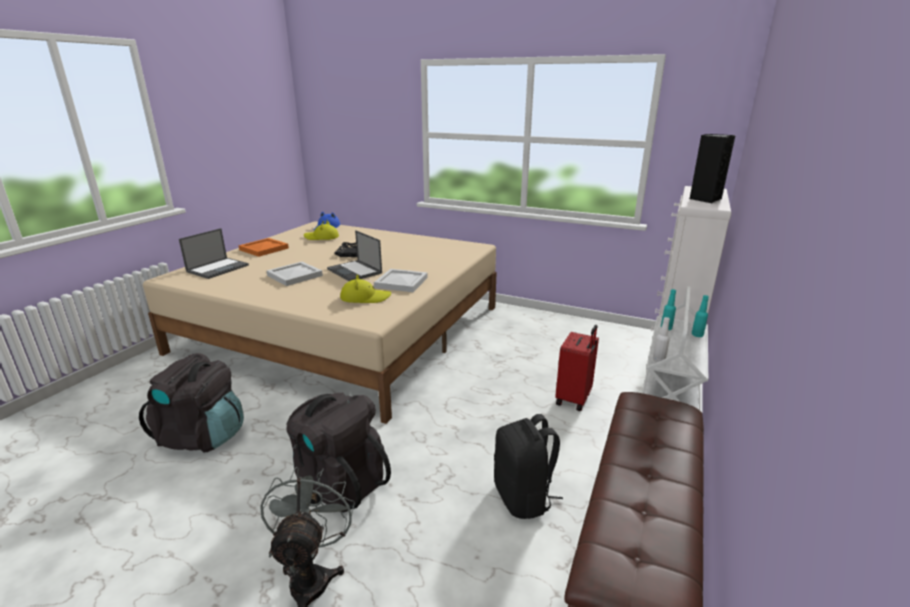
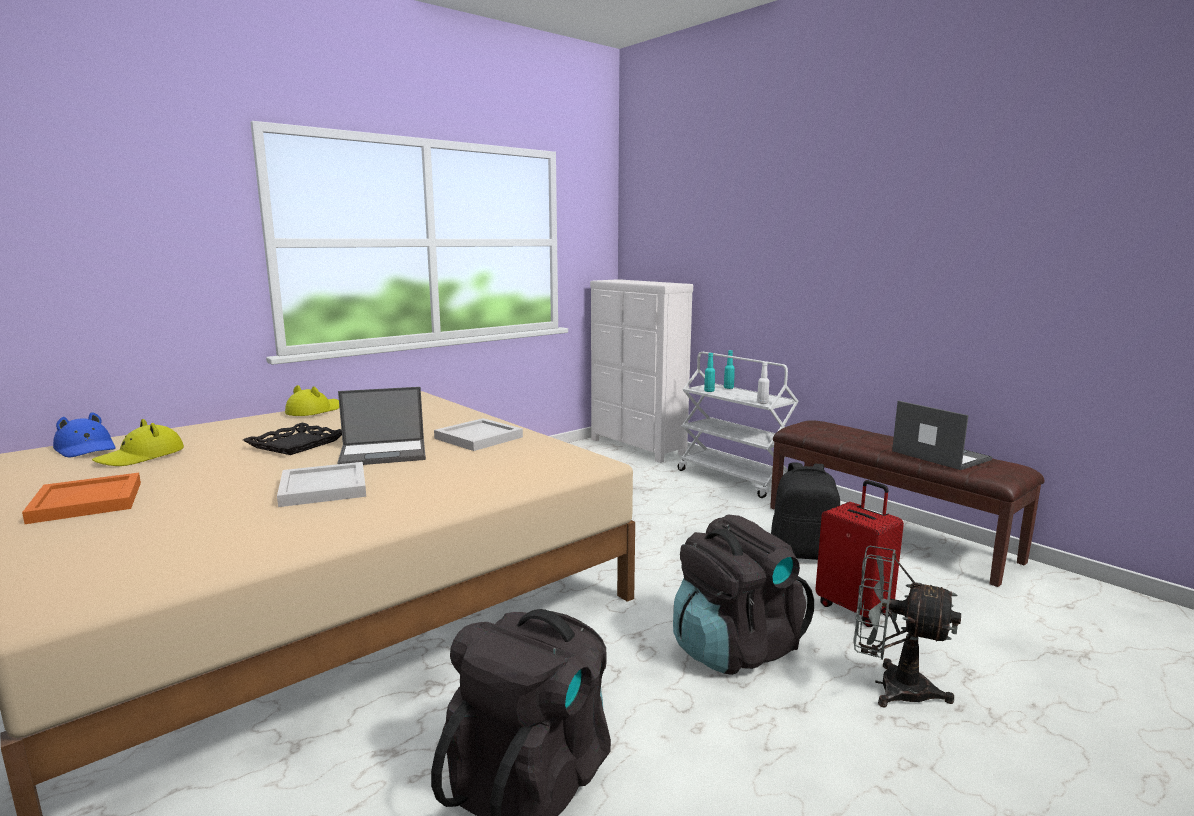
camera: 65 degrees left, 10 degrees down
(218, 268) = (120, 547): laptop -> laptop (939, 455)
(365, 297) = (504, 458): yellow hat -> yellow hat (314, 411)
(574, 399) = (669, 497): red suitcase -> red suitcase (855, 608)
(704, 199) = (648, 282): black speaker -> none

